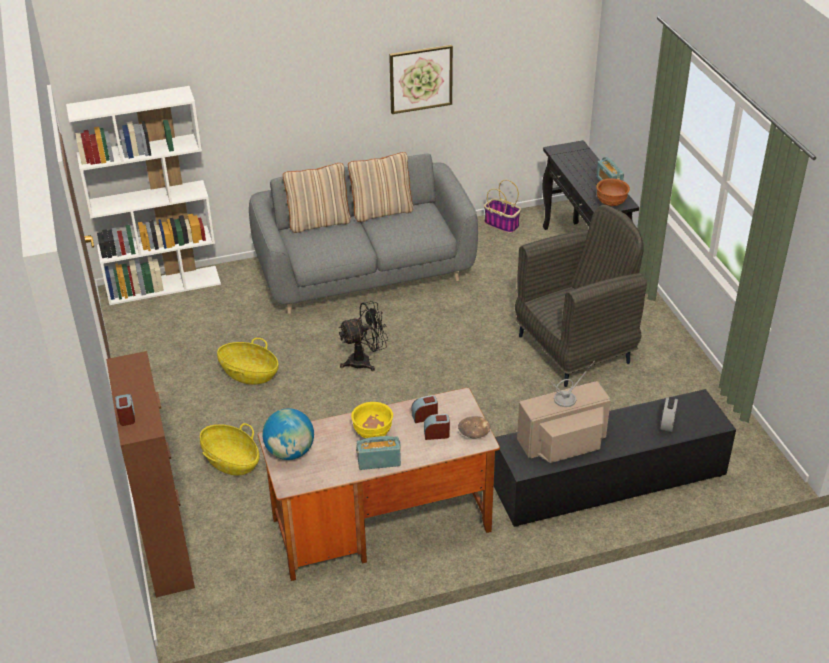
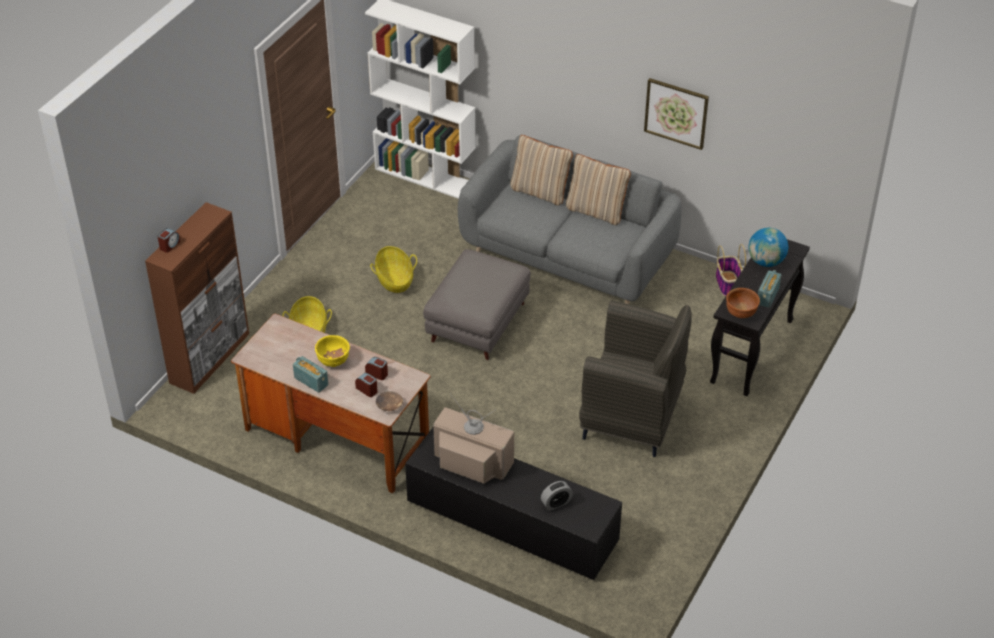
camera: 45 degrees right, 5 degrees up
(290, 452) = (274, 338): globe -> globe (766, 261)
(365, 361) = (477, 322): black fan -> grey ottoman

